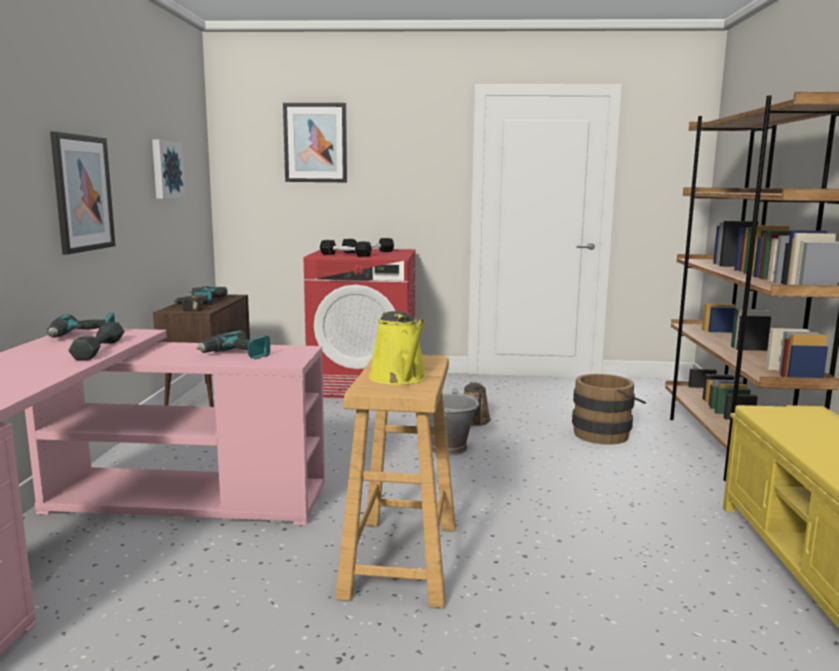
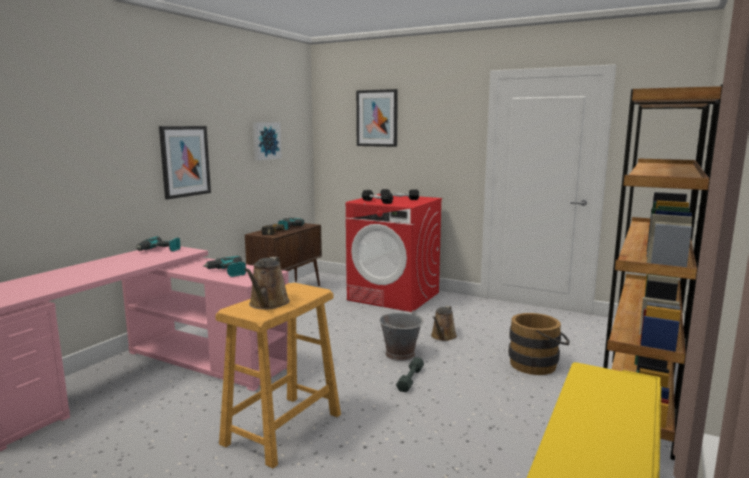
camera: 25 degrees right, 0 degrees up
(98, 349) = (150, 261): grey dumbbell -> grey dumbbell (410, 379)
(400, 378) = (268, 304): yellow watering can -> brown watering can

